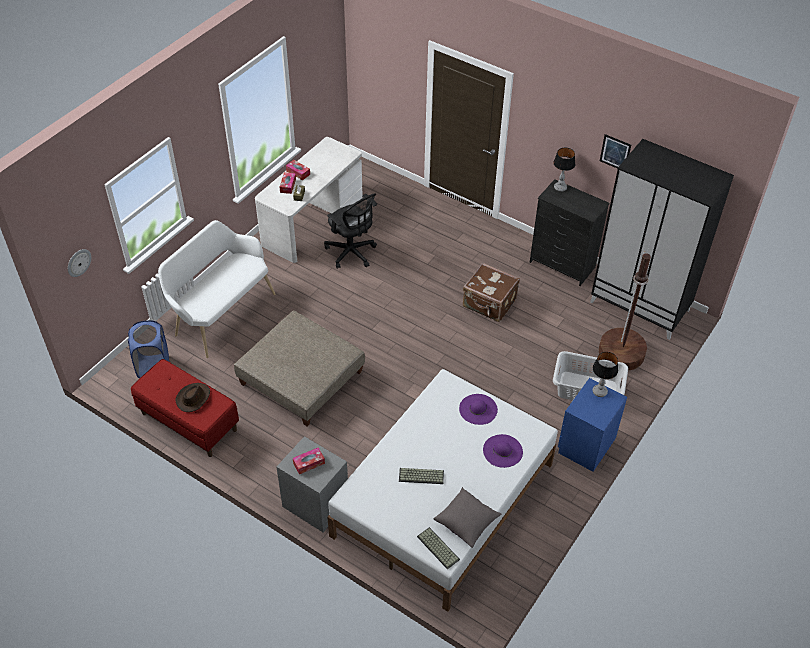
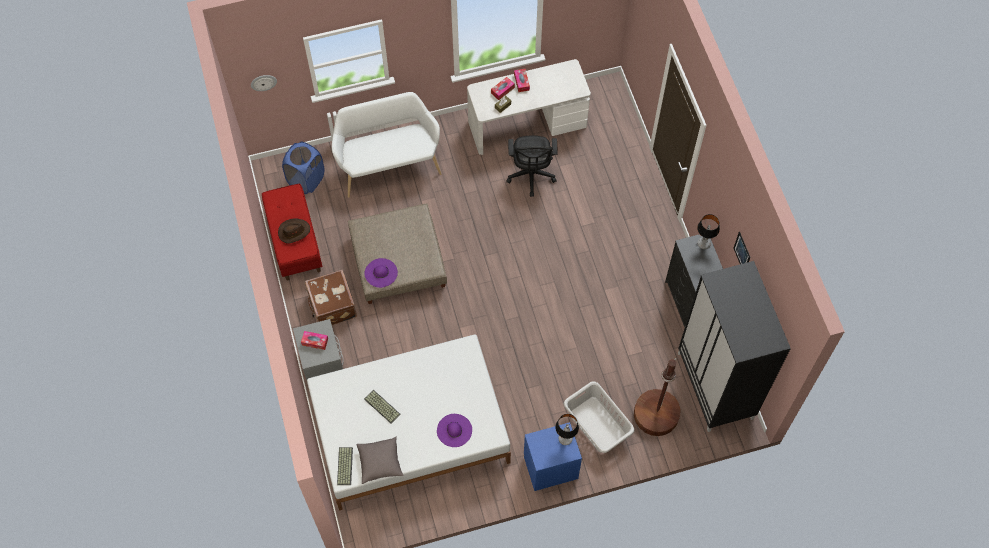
camera: 40 degrees right, 15 degrees up
(478, 409) = (468, 385): purple hat -> purple hat (381, 273)
(489, 304) = (594, 297): brown suitcase -> brown suitcase (332, 306)

